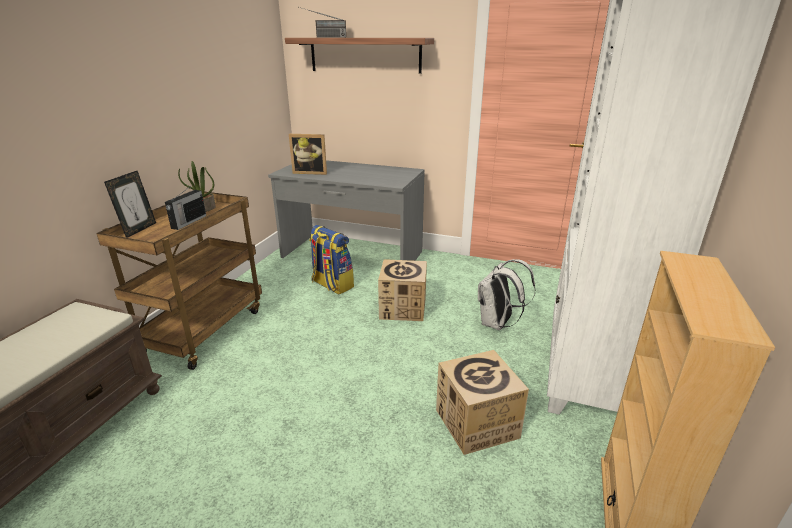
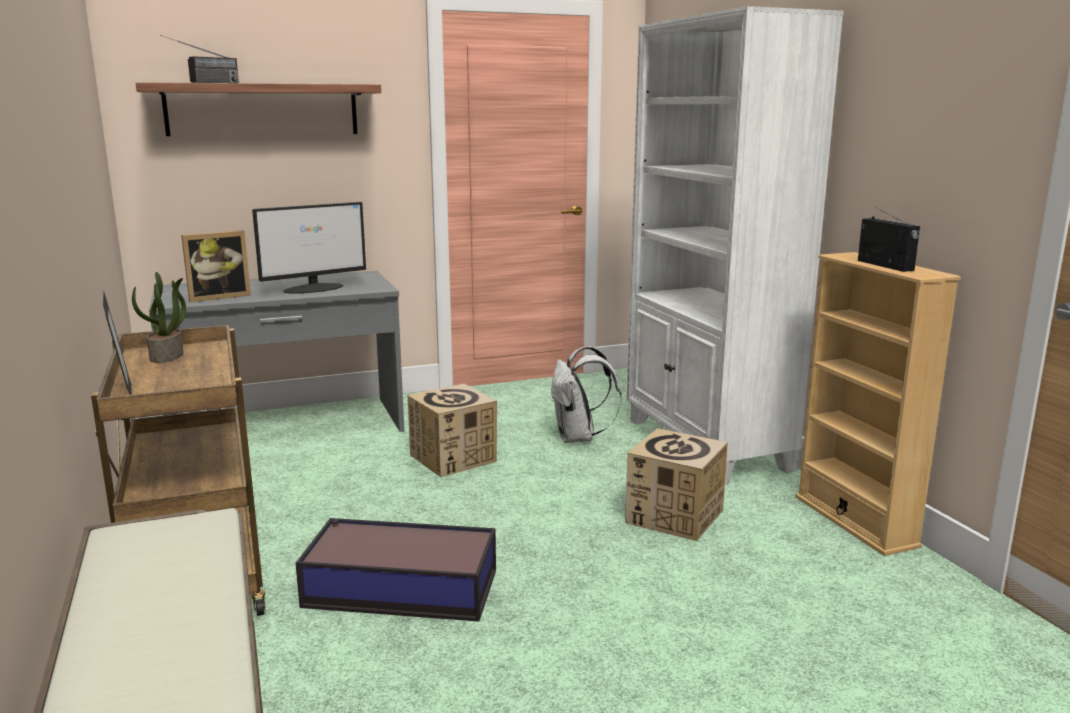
camera: 40 degrees left, 10 degrees down
(188, 222) = (187, 370): radio -> radio (885, 265)
(261, 387) = (399, 587): none -> storage box
(331, 285) = (315, 466): backpack -> none
(364, 176) = (314, 288): none -> monitor

